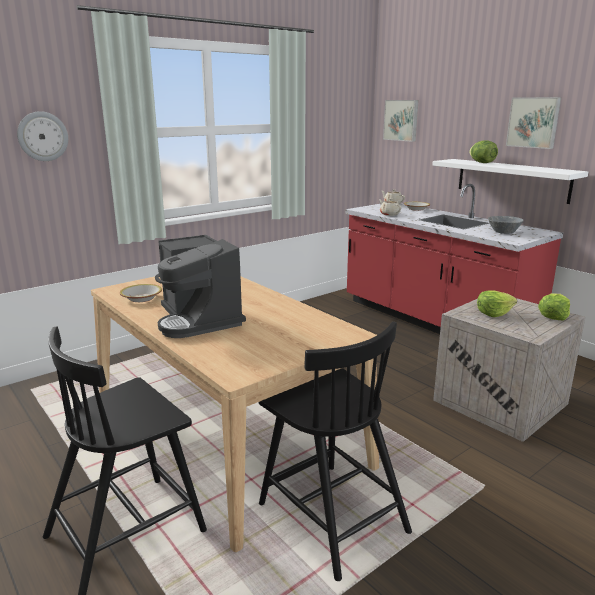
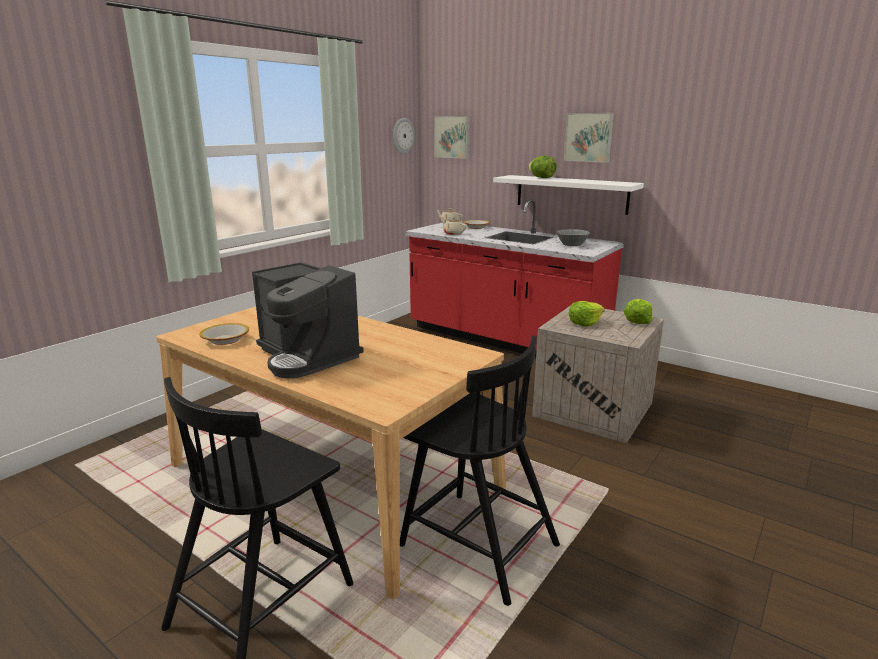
camera: 15 degrees left, 0 degrees up
(42, 136) = (68, 157): wall clock -> wall clock (403, 136)

